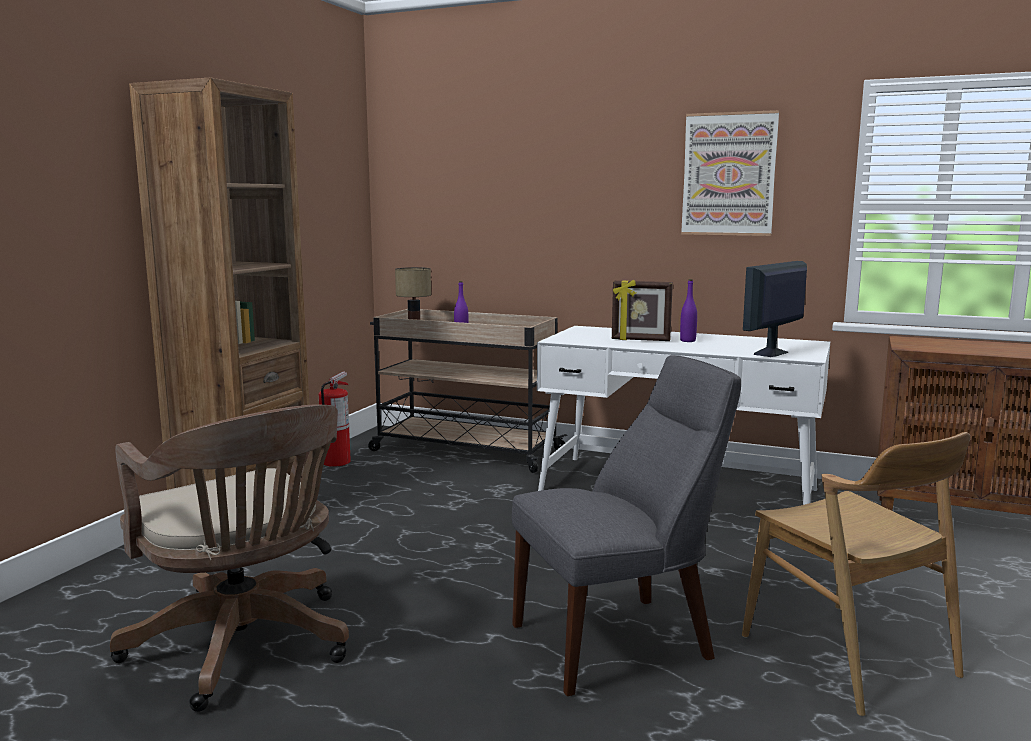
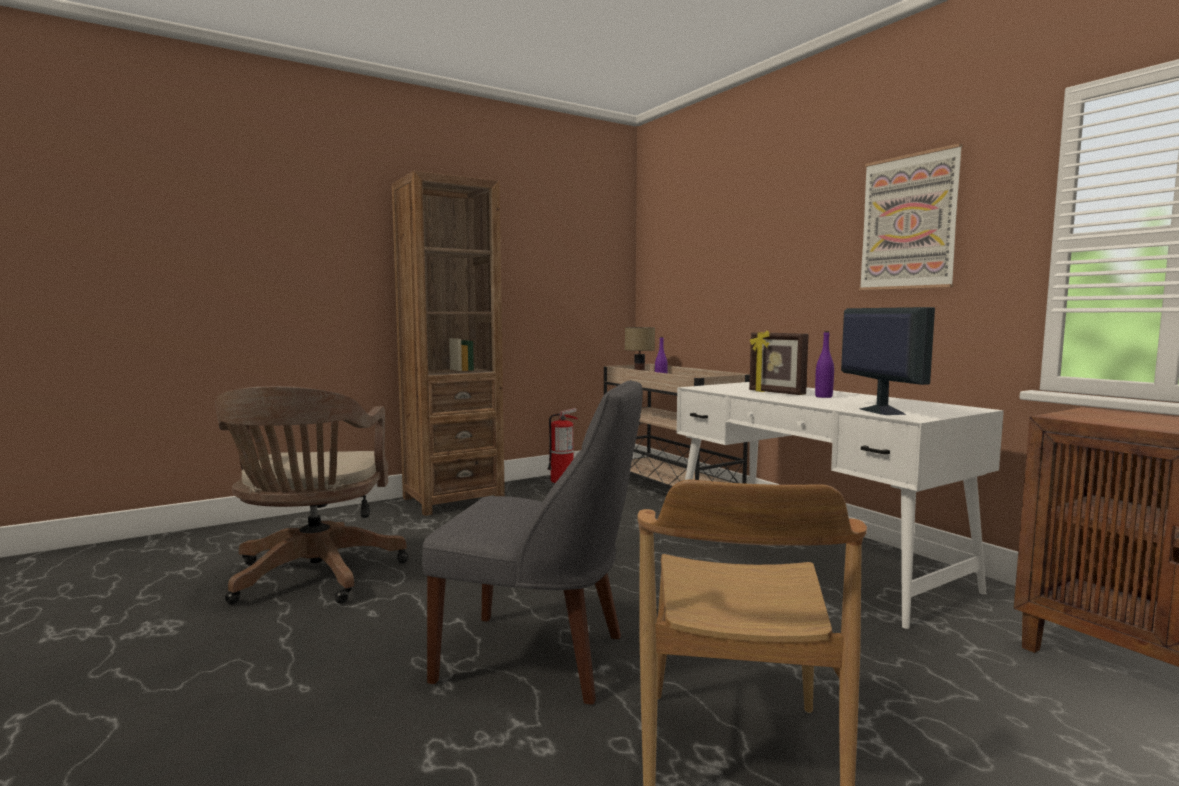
camera: 35 degrees right, 5 degrees down
(770, 353) = (880, 411): monitor -> monitor turned 90 degrees clockwise

